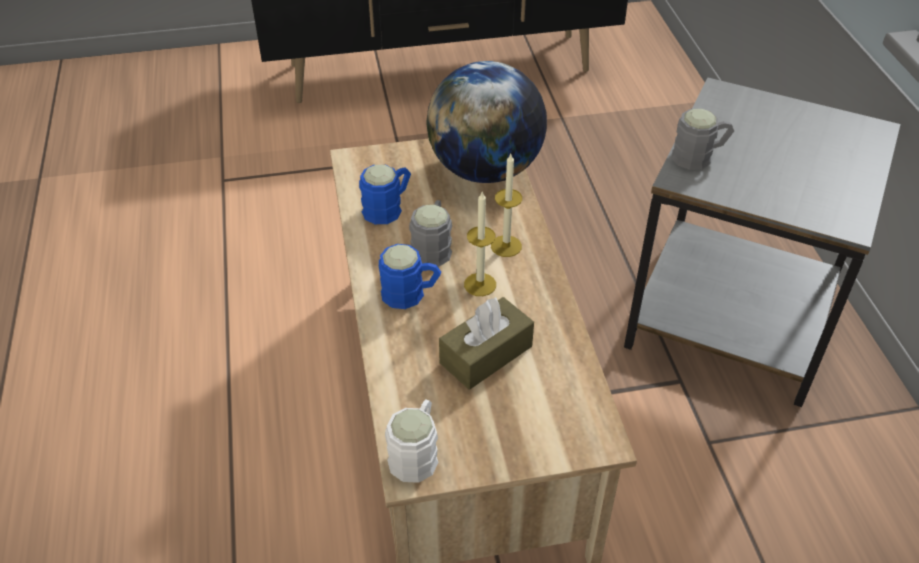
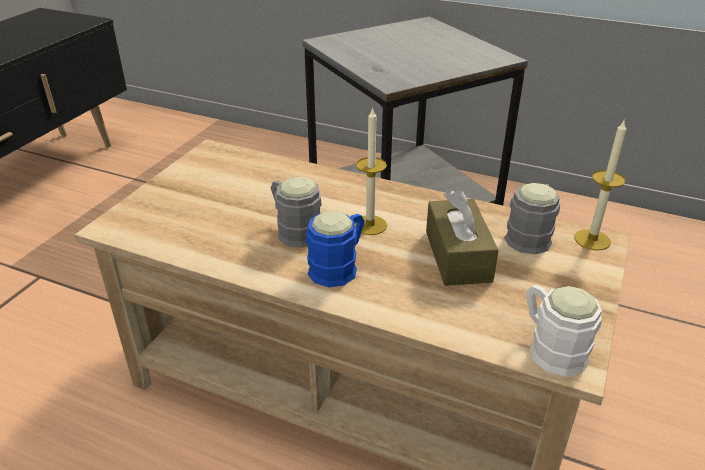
camera: 55 degrees left, 10 degrees down
(388, 208) = (209, 233): blue mug -> none
(486, 170) = (237, 167): globe -> none
(506, 246) = (340, 194): candle -> candle (592, 240)
(699, 157) = (379, 70): grey mug -> grey mug (531, 235)

